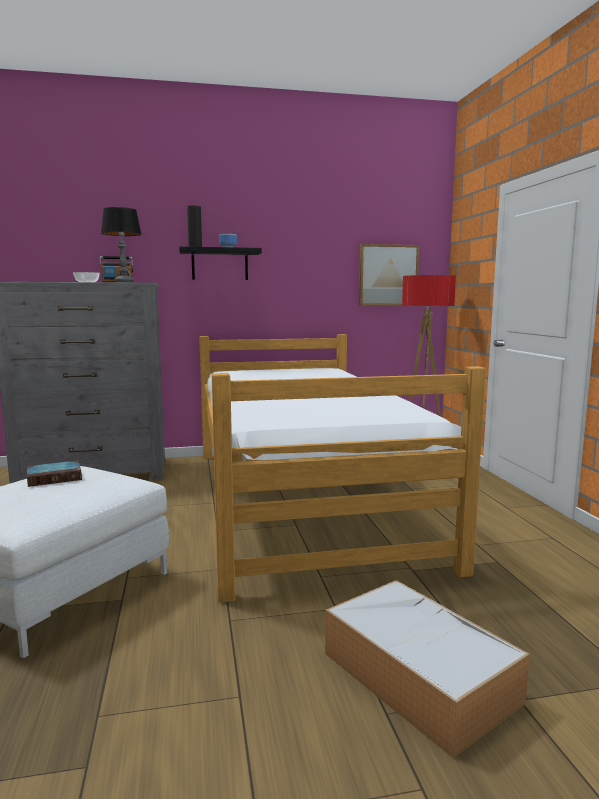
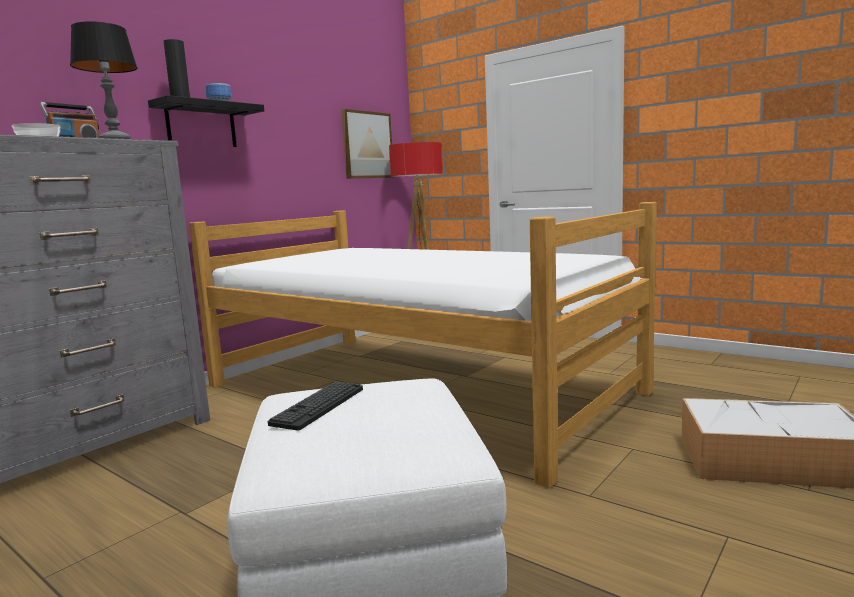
camera: 40 degrees left, 0 degrees up
(56, 477) = (319, 406): book -> keyboard

